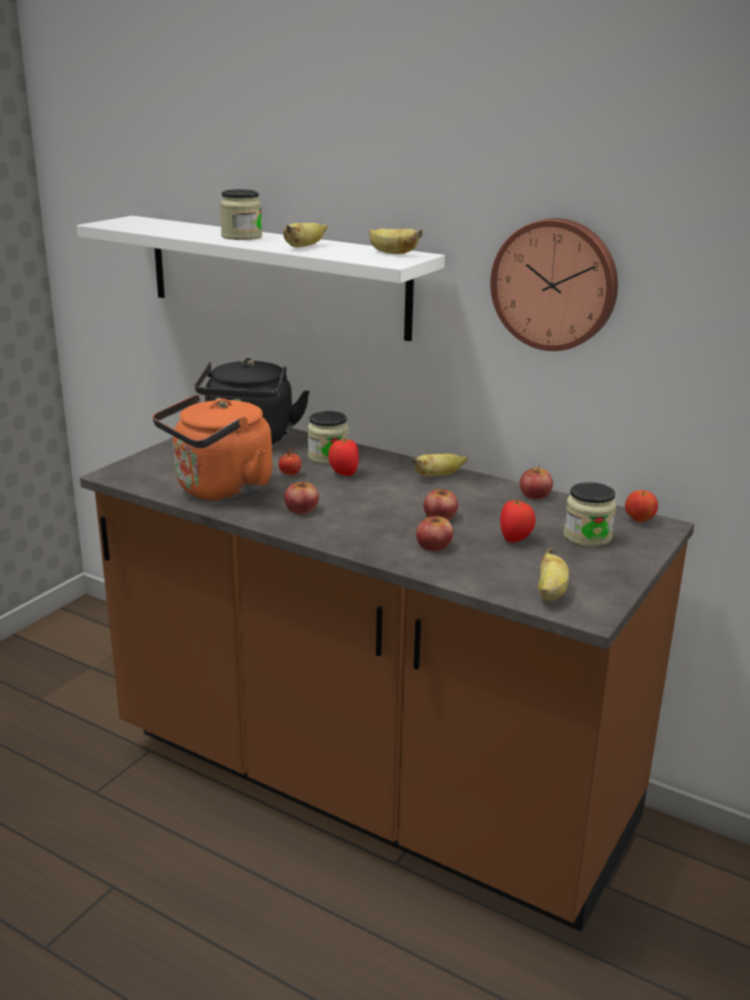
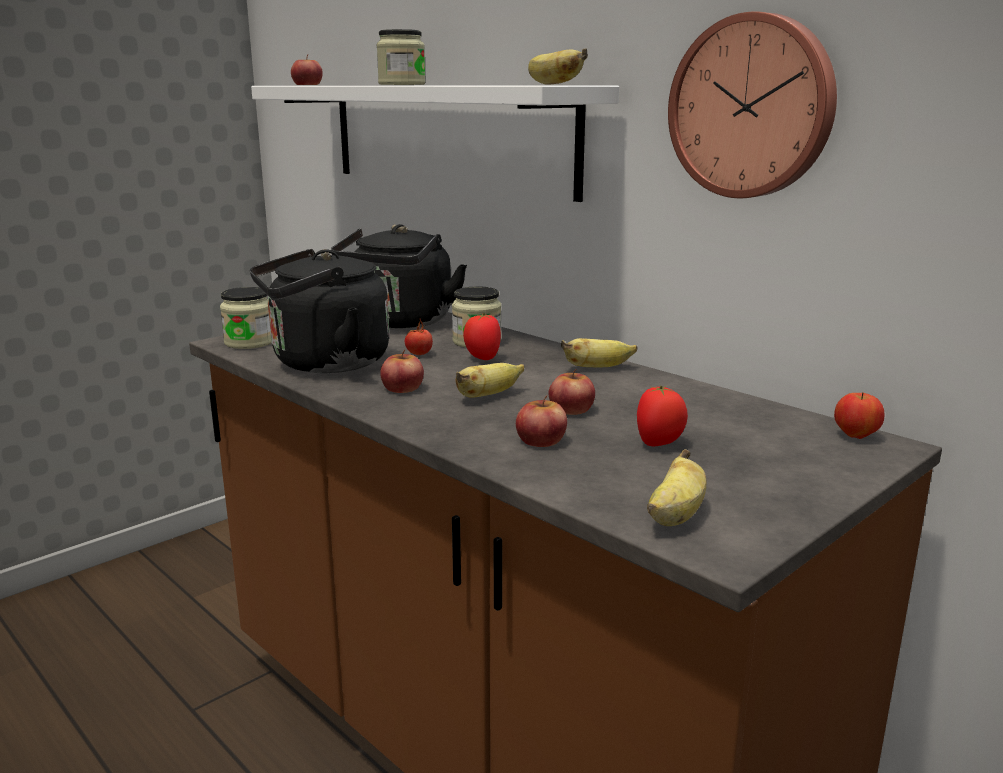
camera: 15 degrees right, 5 degrees down
(219, 490) = (324, 364): orange kettle -> black kettle
(304, 247) = (456, 84): banana -> banana (487, 395)
(535, 494) = (715, 395): apple -> apple (307, 85)
(587, 536) = (767, 449): jar -> jar (249, 342)

